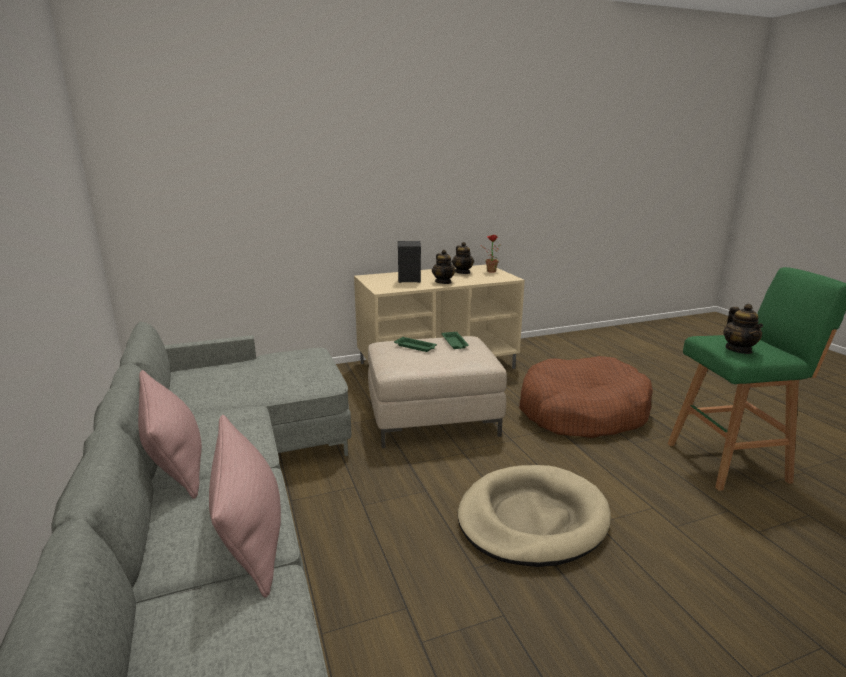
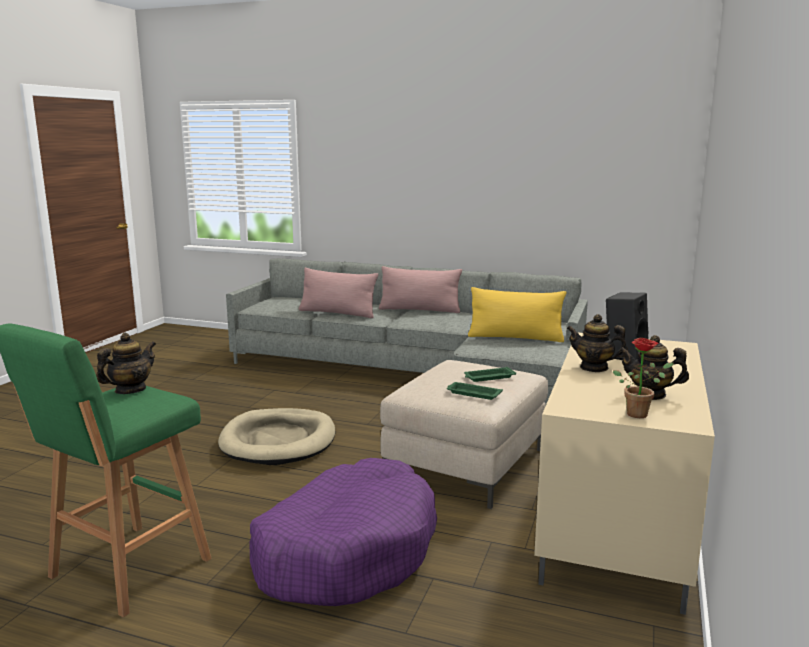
camera: 130 degrees right, 5 degrees down
(270, 373) = (515, 338): none -> yellow pillow
(582, 412) = (346, 551): brown dog bed -> purple dog bed
(738, 349) = (130, 390): teapot -> teapot turned 90 degrees clockwise

